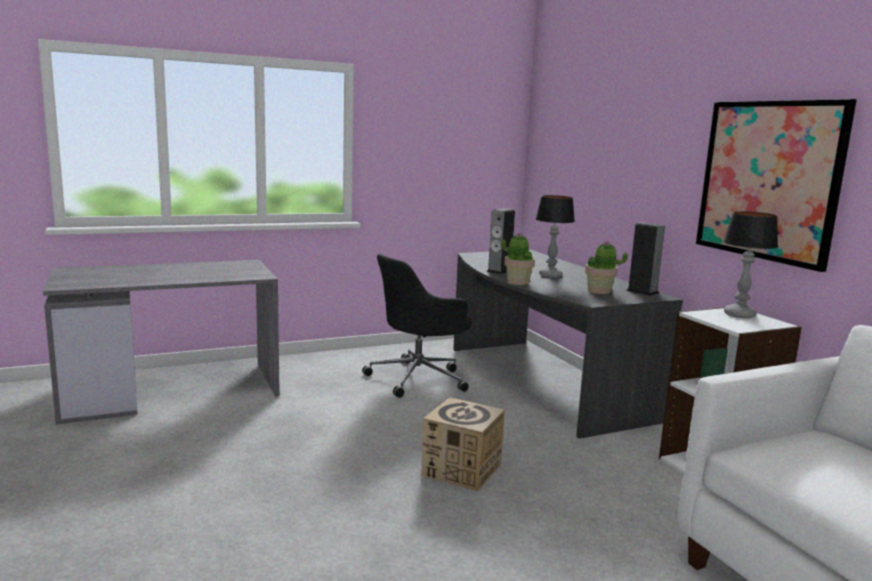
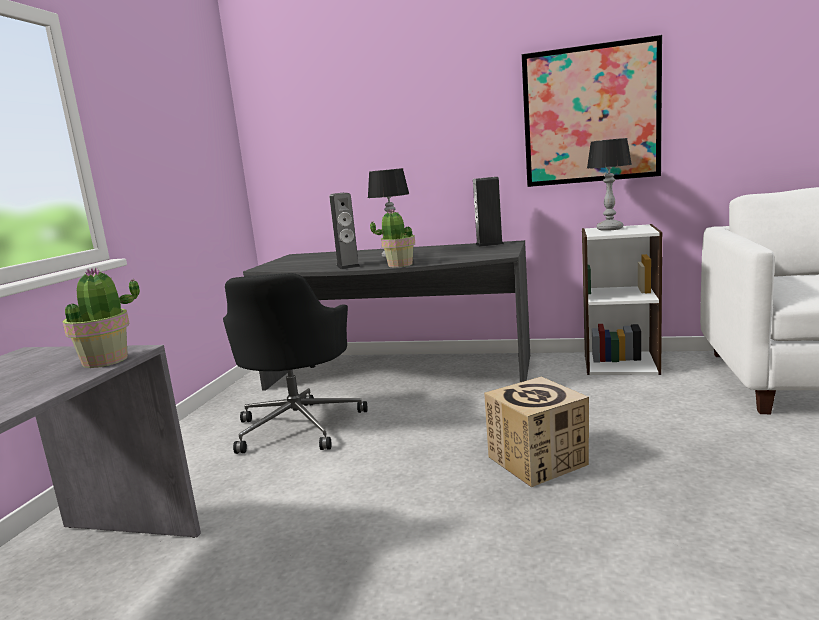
camera: 50 degrees left, 0 degrees up
(599, 291) = (471, 251): potted plant -> potted plant (106, 361)

